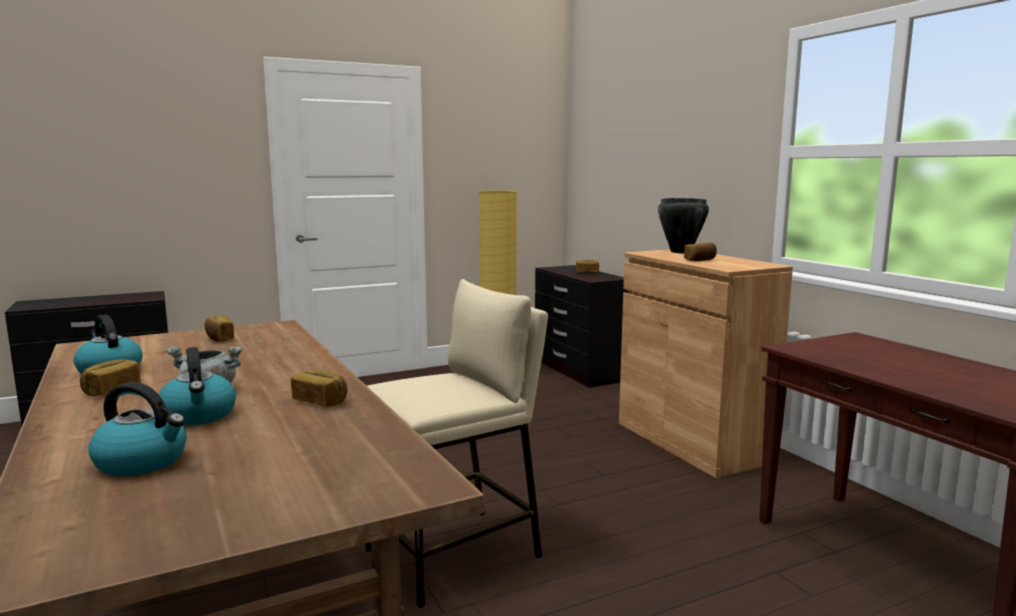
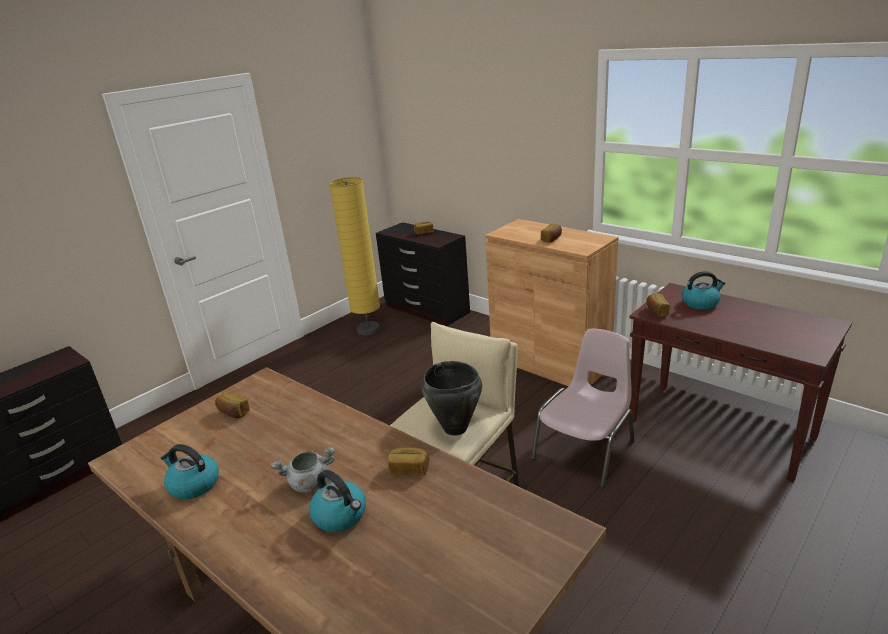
camera: 20 degrees left, 15 degrees up
(111, 390) = (230, 509): bread -> bread (656, 311)
(143, 462) = (364, 579): kettle -> kettle (700, 303)
(671, 535) = (586, 449): none -> pink chair
(680, 252) = (524, 226): black cooking pot -> black cooking pot (455, 428)

